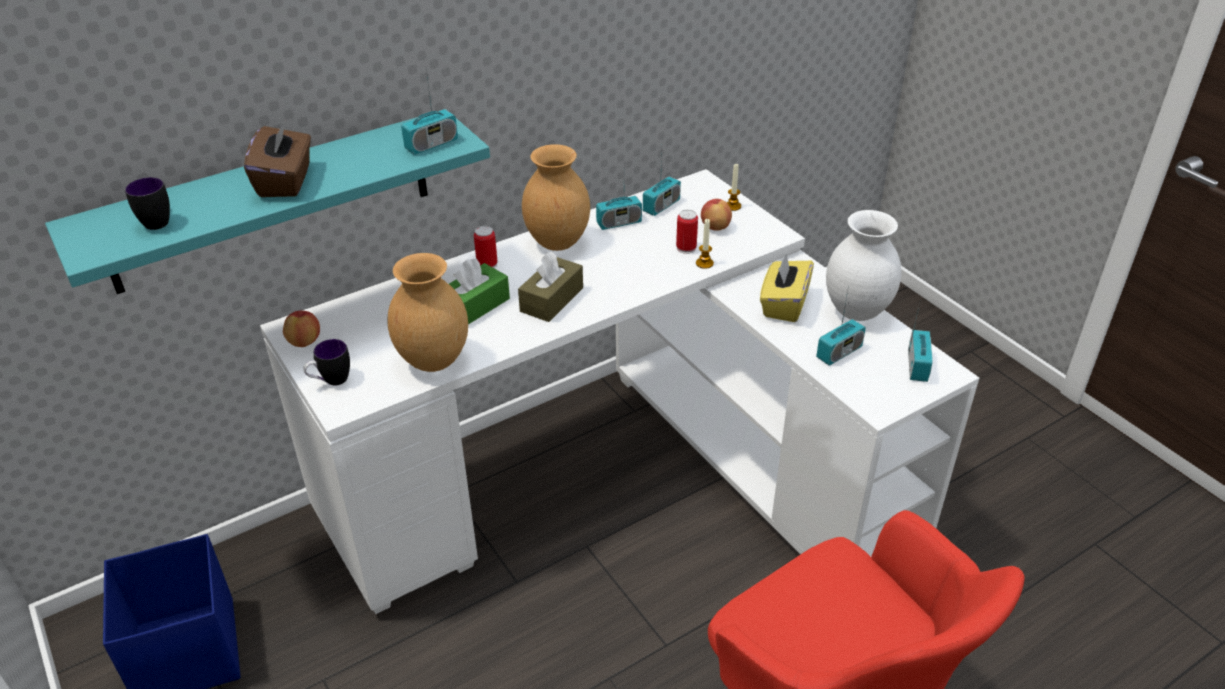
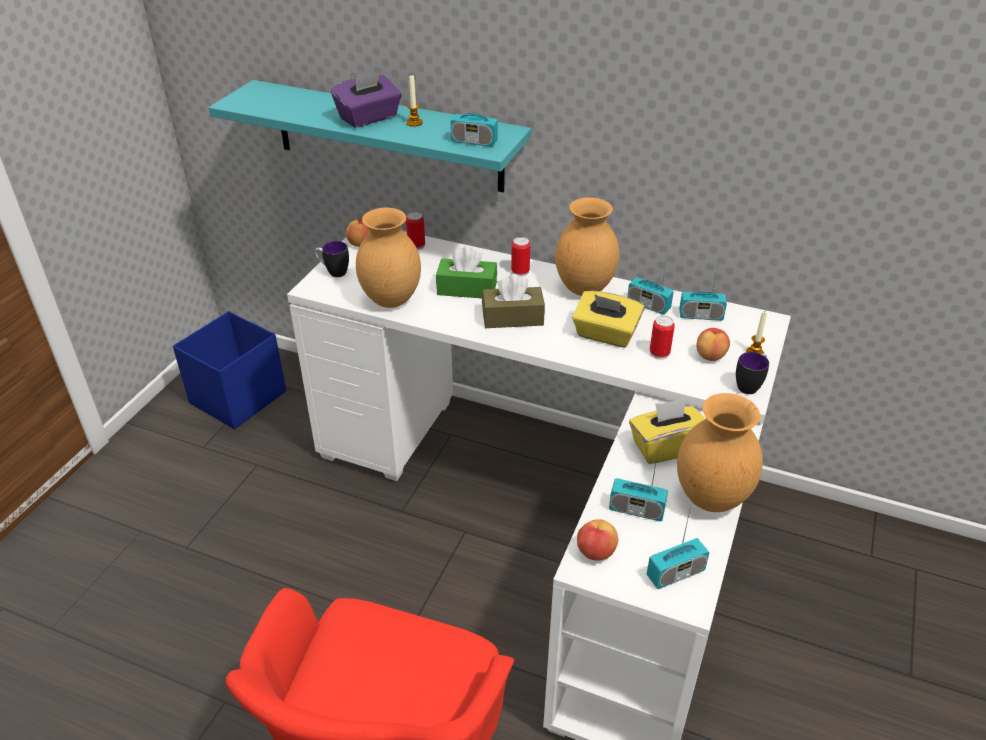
camera: 55 degrees right, 0 degrees up
(157, 220) = (285, 103): mug -> mug (750, 385)
(286, 181) = (369, 118): brown tissue box -> purple tissue box
(359, 307) = (416, 245): none -> can
(633, 262) = (605, 335): none -> yellow tissue box
(704, 263) = (650, 372): candle -> candle (414, 123)
(855, 312) = (710, 498): white vase -> brown vase
(867, 395) = (595, 552): none -> apple

